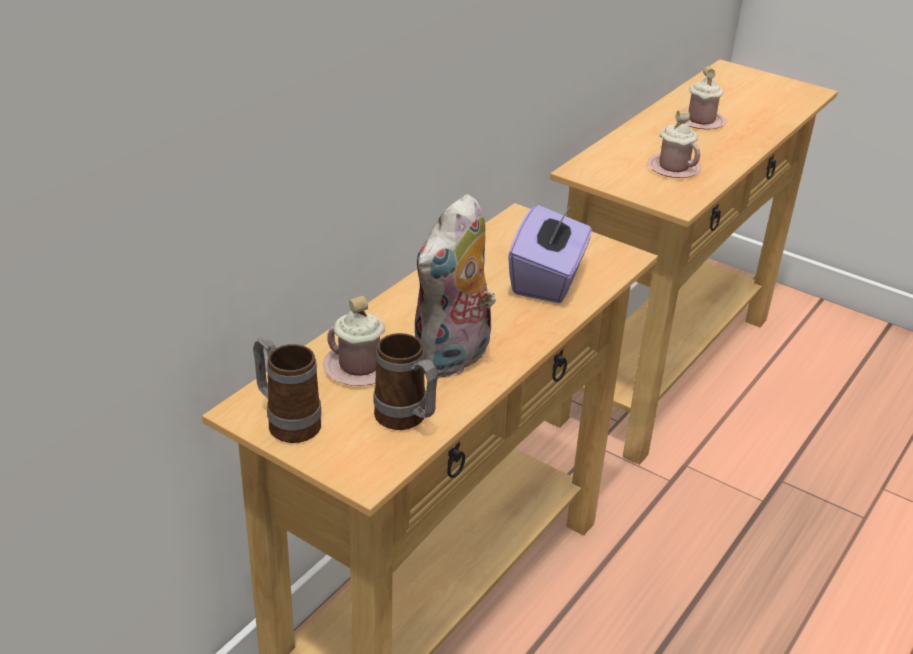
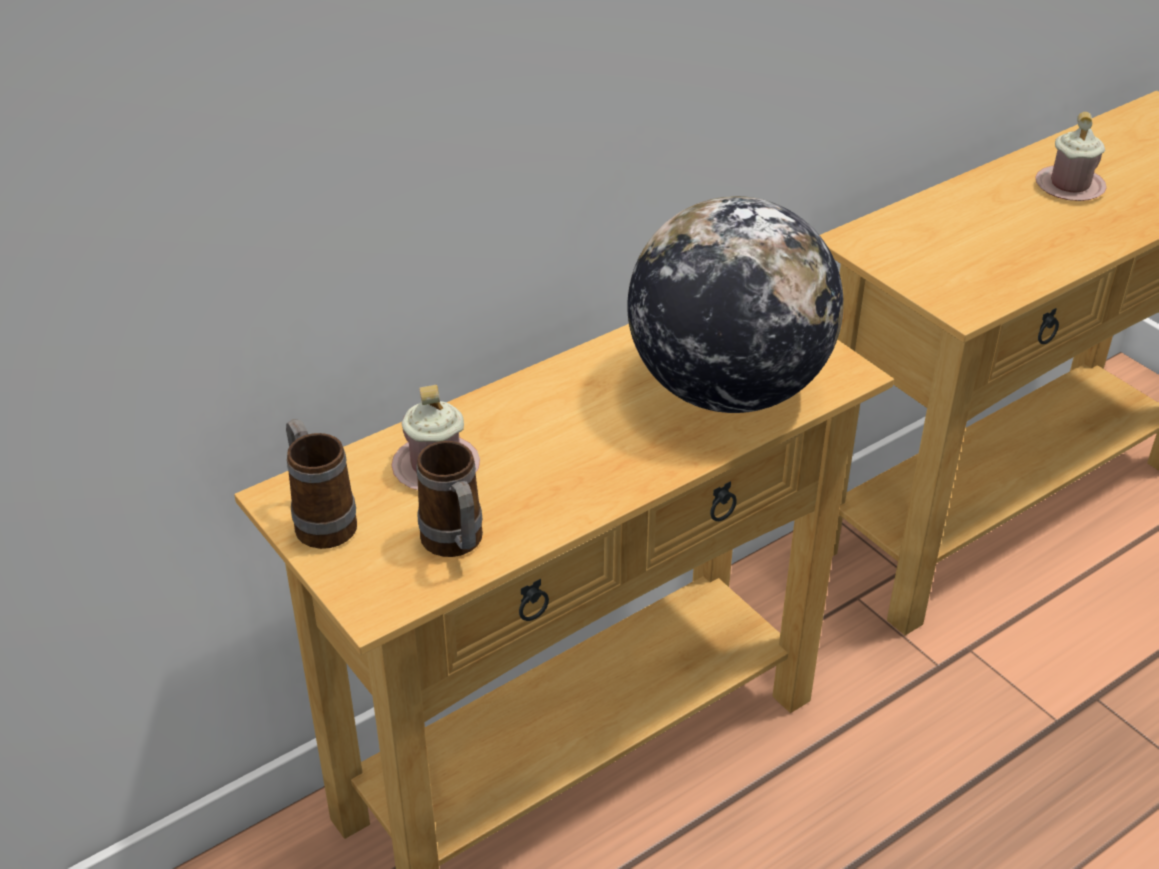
camera: 20 degrees right, 5 degrees up
(453, 359) = (552, 477): plush toy -> none
(548, 280) = (727, 390): purple tissue box -> globe
(673, 168) = (988, 253): pink mug -> none

